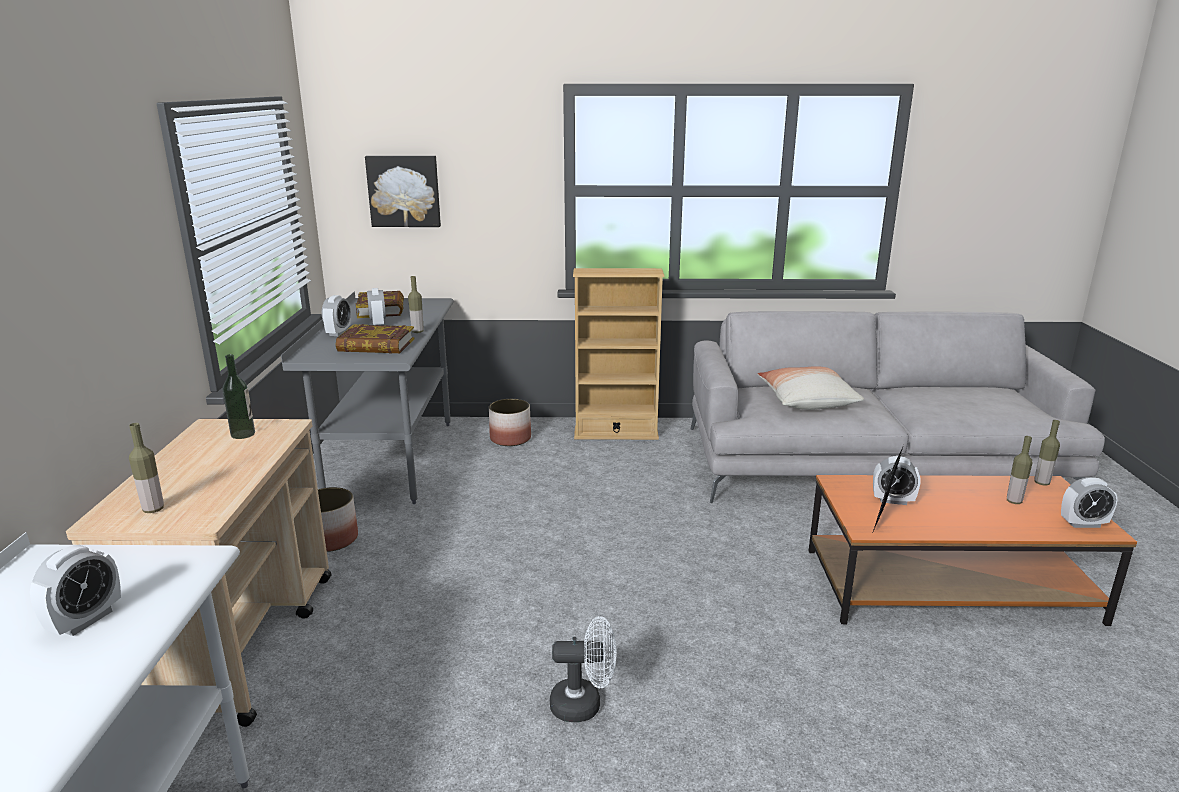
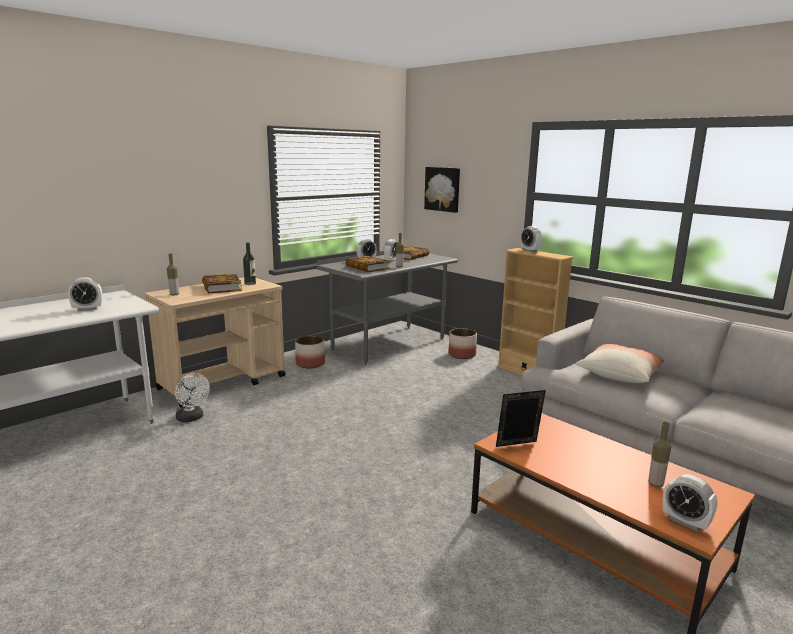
camera: 45 degrees right, 5 degrees down
(209, 460) = (221, 287): none -> book
(584, 704) = (284, 465): white fan -> white fan (192, 418)
(893, 500) = (553, 441): alarm clock -> alarm clock (530, 251)
(1041, 483) = (718, 488): bottle -> none

